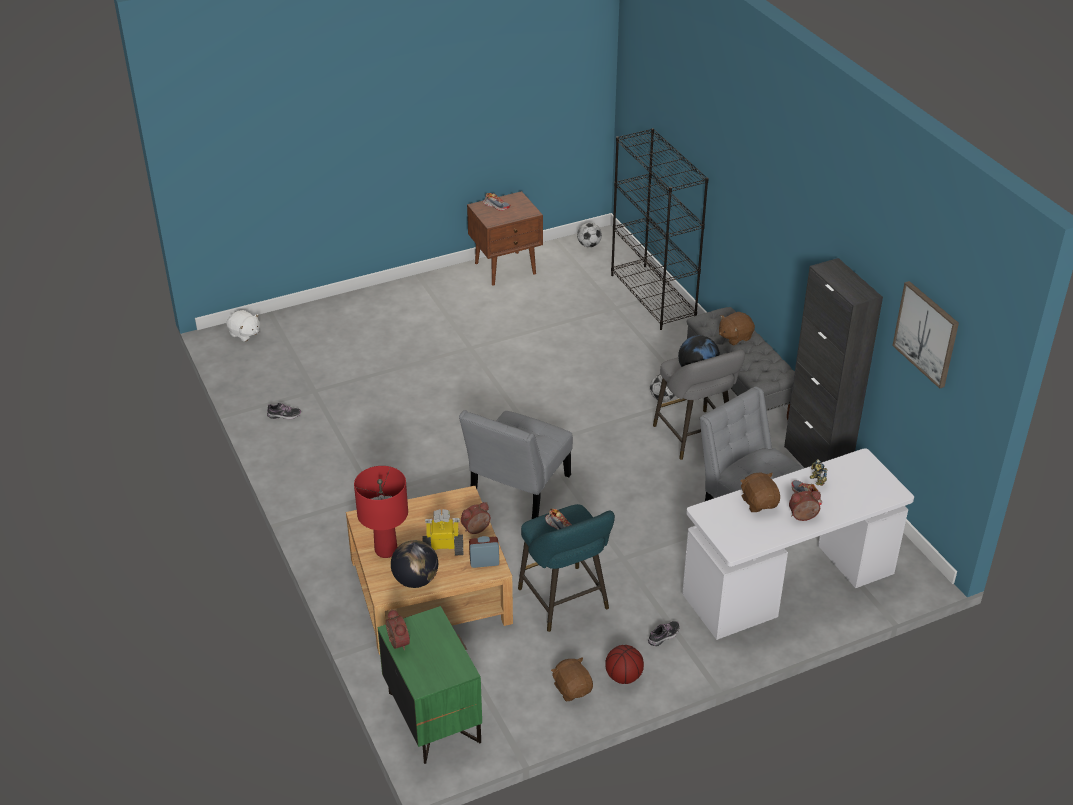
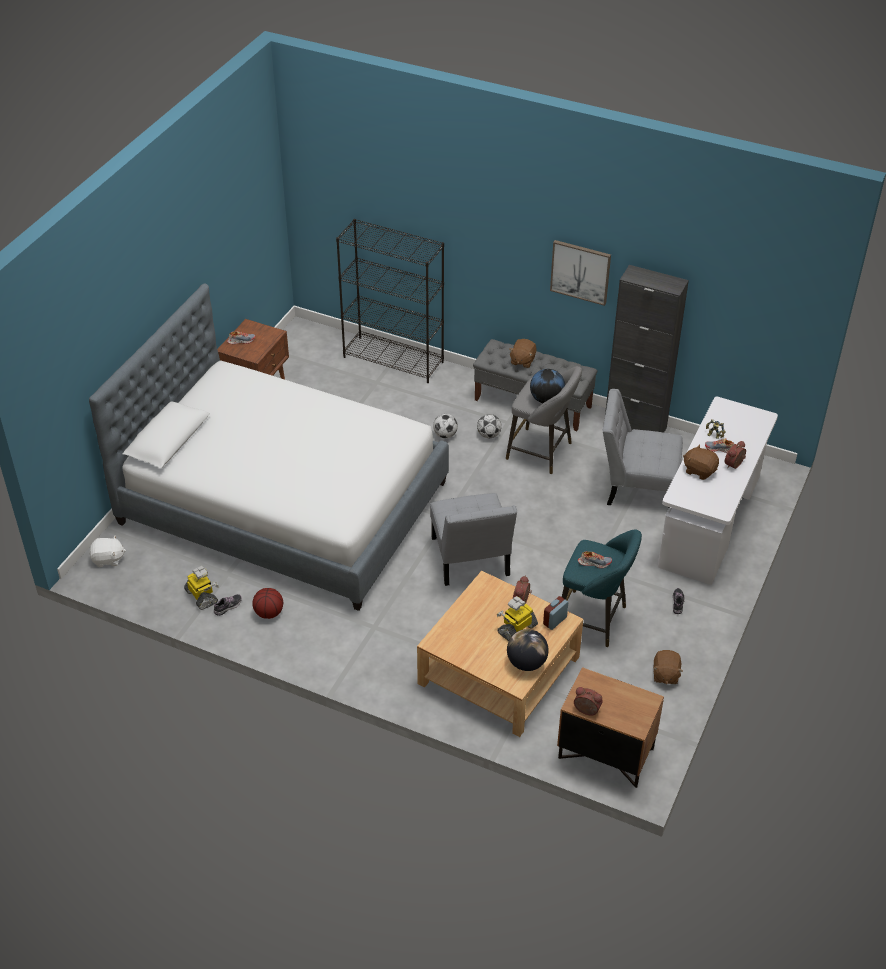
camera: 40 degrees left, 5 degrees up
(275, 397) = (202, 596): none -> toy robot
(386, 550) = (481, 655): red table lamp -> none
(422, 362) = (284, 502): none -> bed
(432, 717) = (605, 754): green nightstand -> brown nightstand
(572, 689) = (665, 675): brown plush toy -> brown plush toy turned 105 degrees counterclockwise
(589, 245) = (298, 341): football -> football (445, 435)
(623, 676) = (685, 646): basketball -> basketball (268, 613)
(926, 333) = (742, 293): picture -> picture (580, 271)

